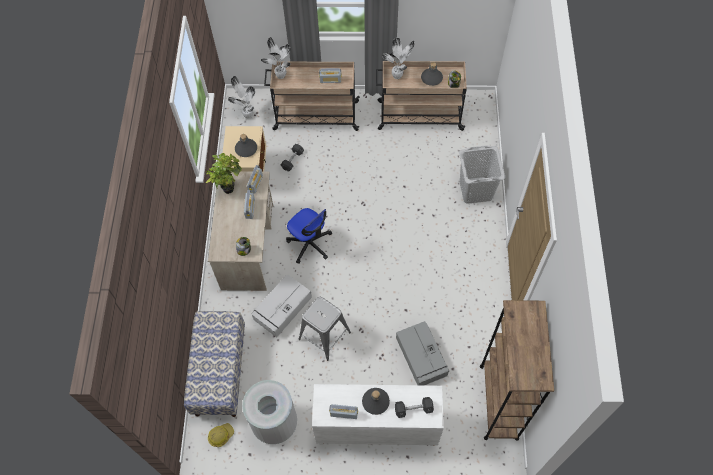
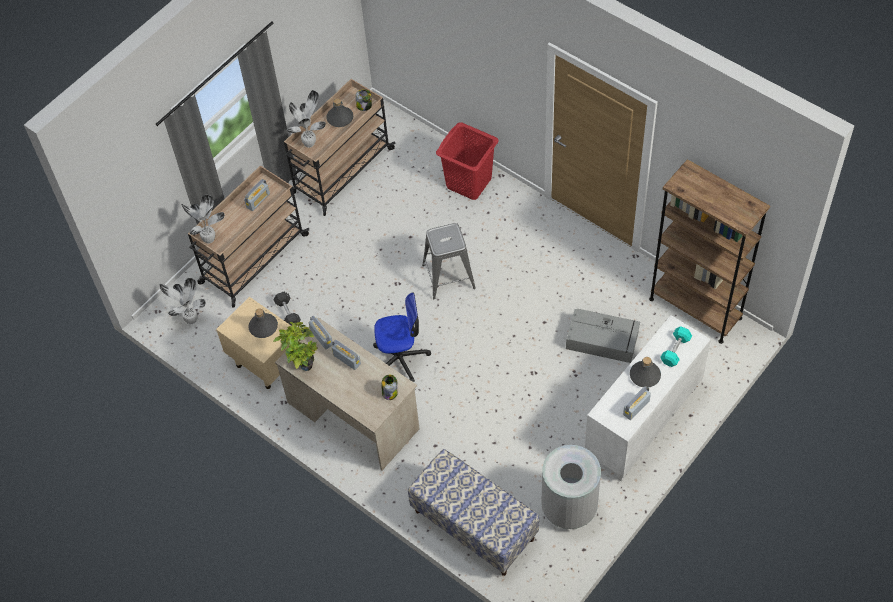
camera: 50 degrees left, 5 degrees down
(220, 435) = (543, 564): hard hat -> none
(282, 309) = (452, 427): grey storage box -> none
(324, 335) = (512, 408): grey stool -> grey stool (448, 277)
(413, 409) = (675, 350): grey dumbbell -> turquoise dumbbell
(476, 190) = (469, 182): grey laundry basket -> red laundry basket

